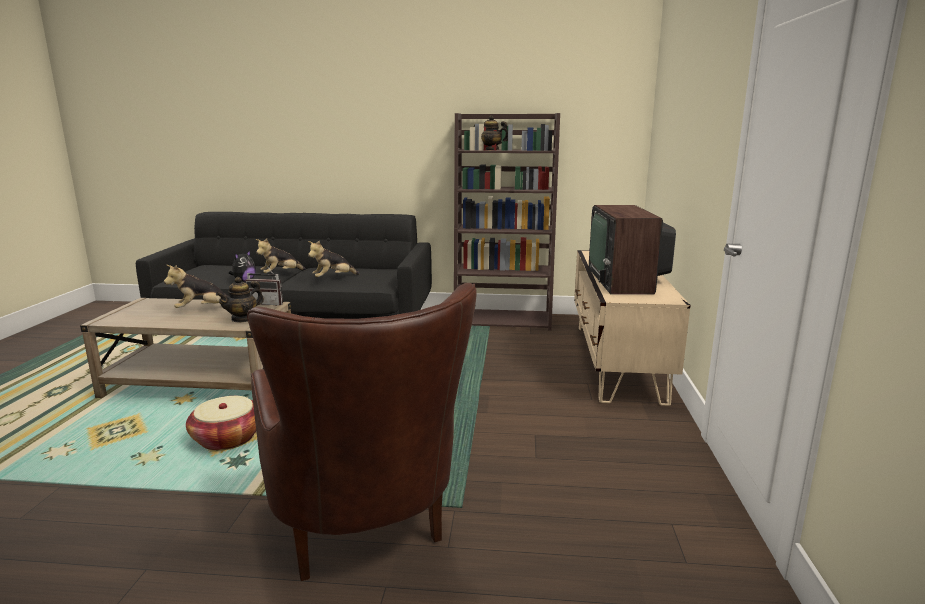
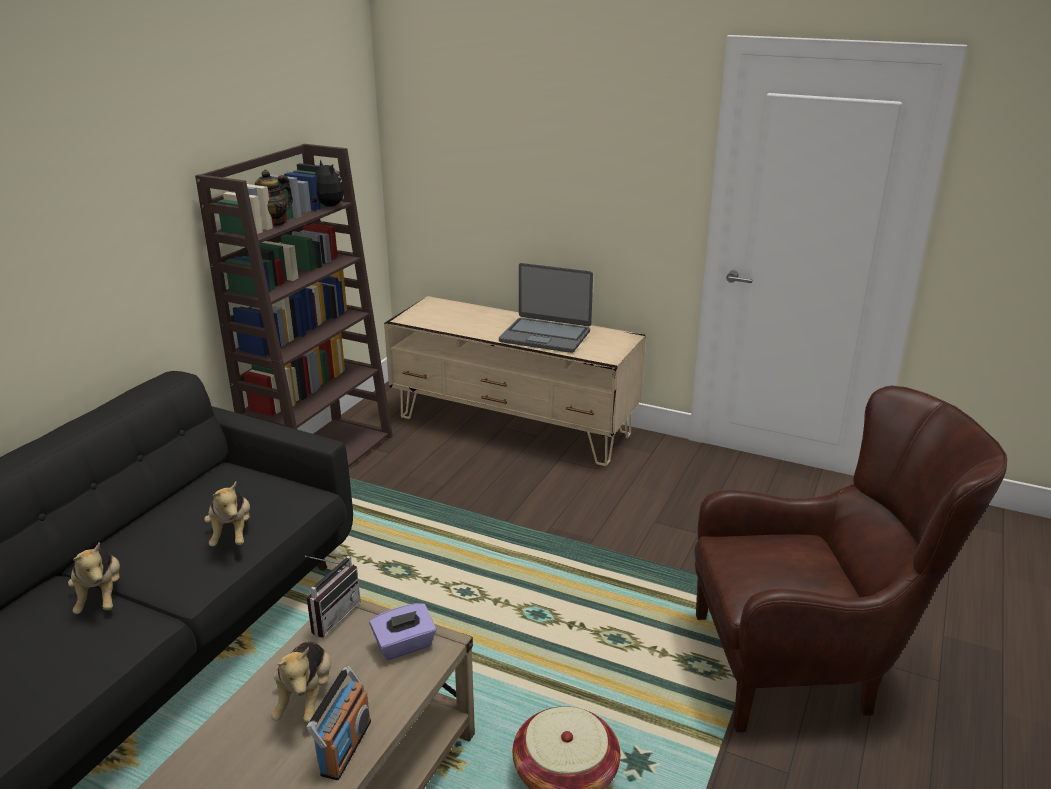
camera: 70 degrees left, 10 degrees up
(165, 321) = (345, 747): none -> radio
(243, 319) = (404, 645): teapot -> purple tissue box
(244, 281) = (113, 647): plush toy -> plush toy (328, 206)
(625, 280) = (545, 336): television -> laptop

